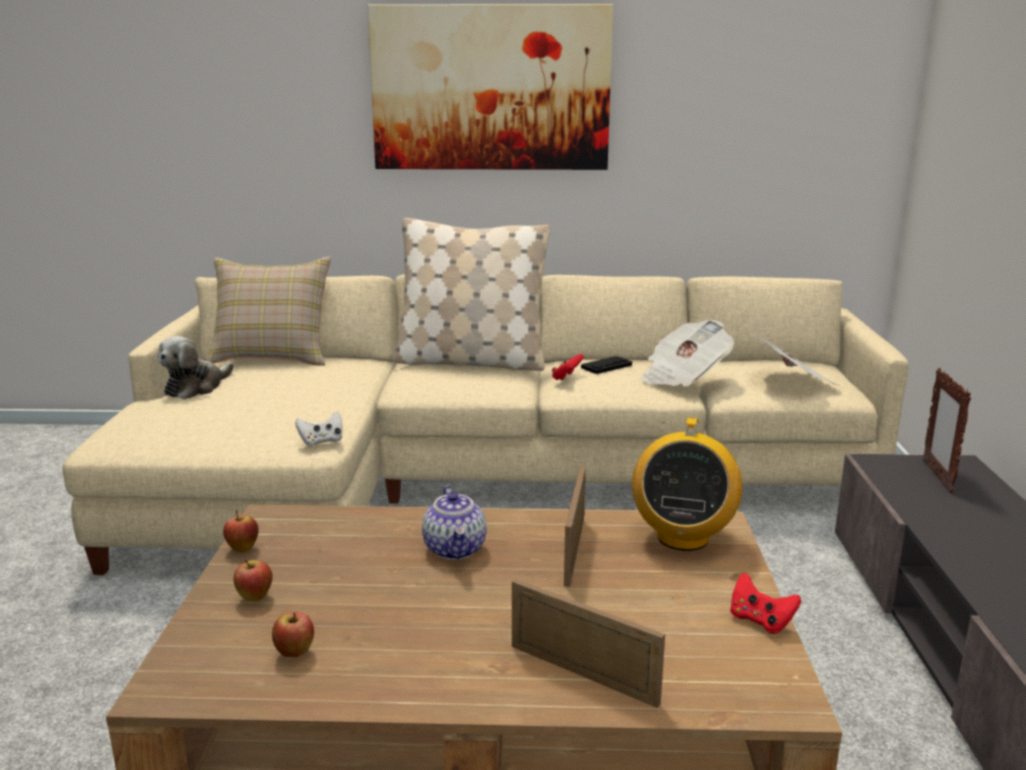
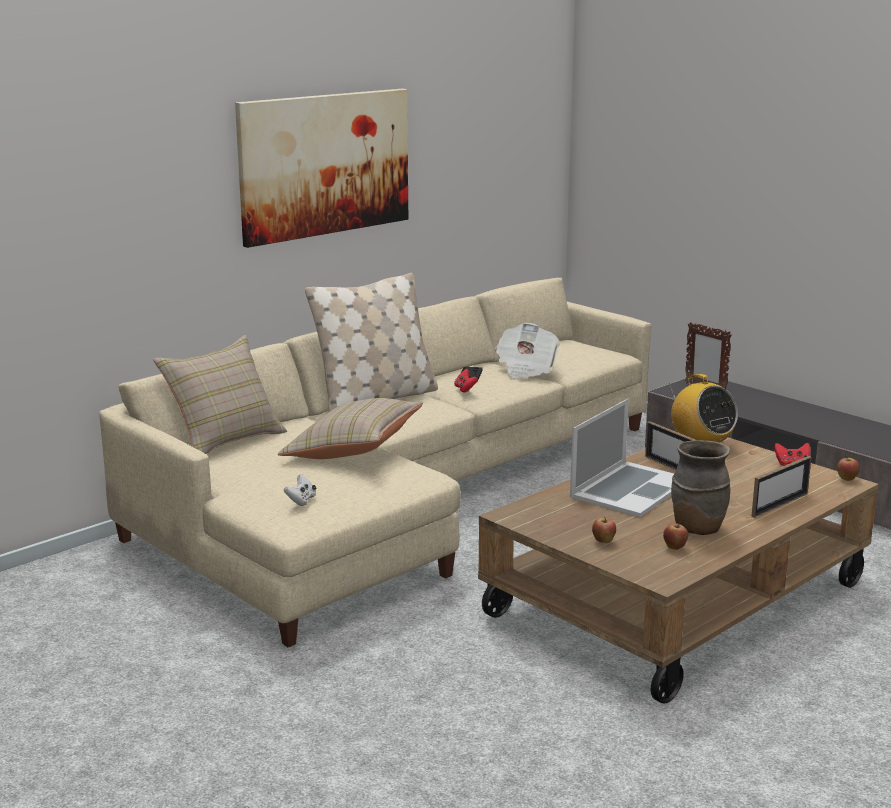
camera: 45 degrees left, 0 degrees up
(196, 387) = (241, 475): plush toy -> none
(242, 549) = (539, 531): apple -> apple (846, 479)
(315, 398) = (352, 451): none -> beige pillow
(321, 441) = (429, 472): white game controller -> white game controller (301, 501)
(389, 643) = (697, 528): none -> brown vase
(456, 549) = (629, 489): teapot -> laptop
(582, 674) = (779, 505): picture frame -> picture frame turned 150 degrees clockwise
(791, 383) = (585, 355): newspaper -> none

